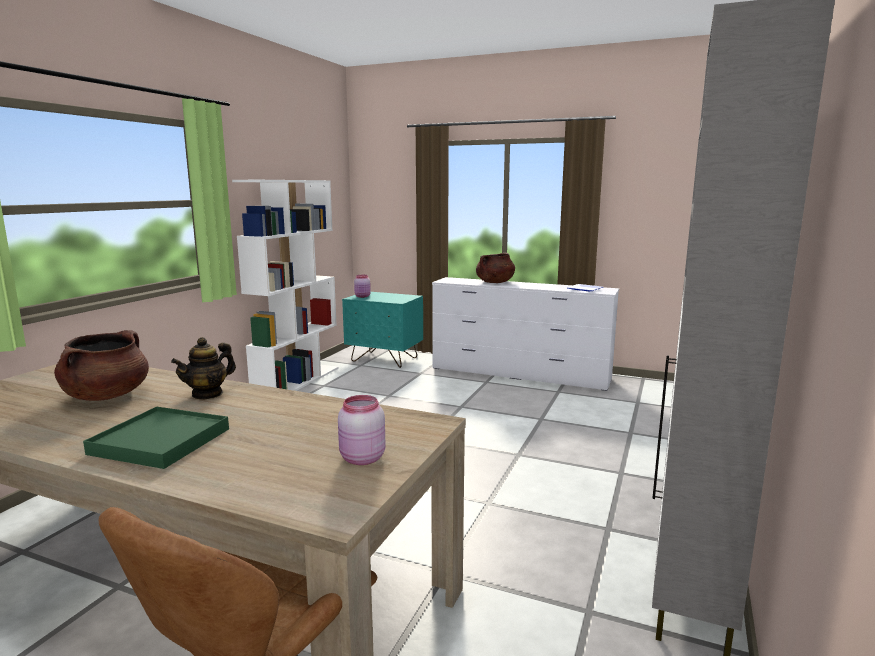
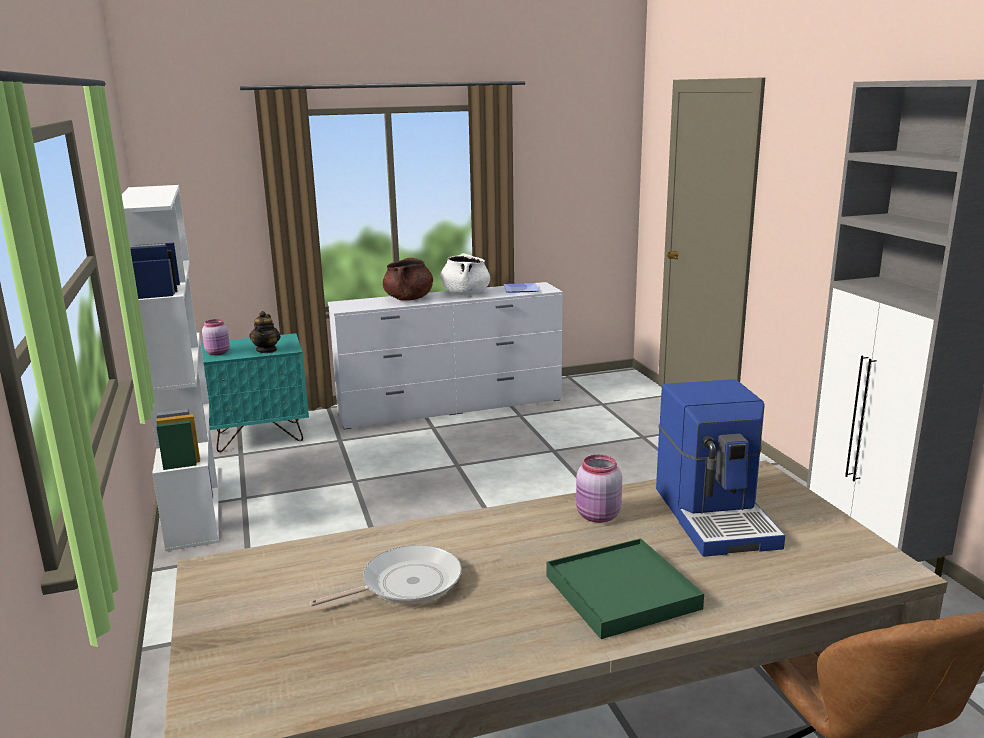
camera: 40 degrees left, 5 degrees up
(107, 396) = (405, 584): brown cooking pot -> frying pan
(208, 394) = (508, 532): teapot -> teapot (267, 350)
(327, 432) = (716, 516): none -> coffee machine
(361, 459) = (799, 525): pink jar -> pink jar (597, 516)
(538, 285) = (465, 294): none -> white cooking pot

